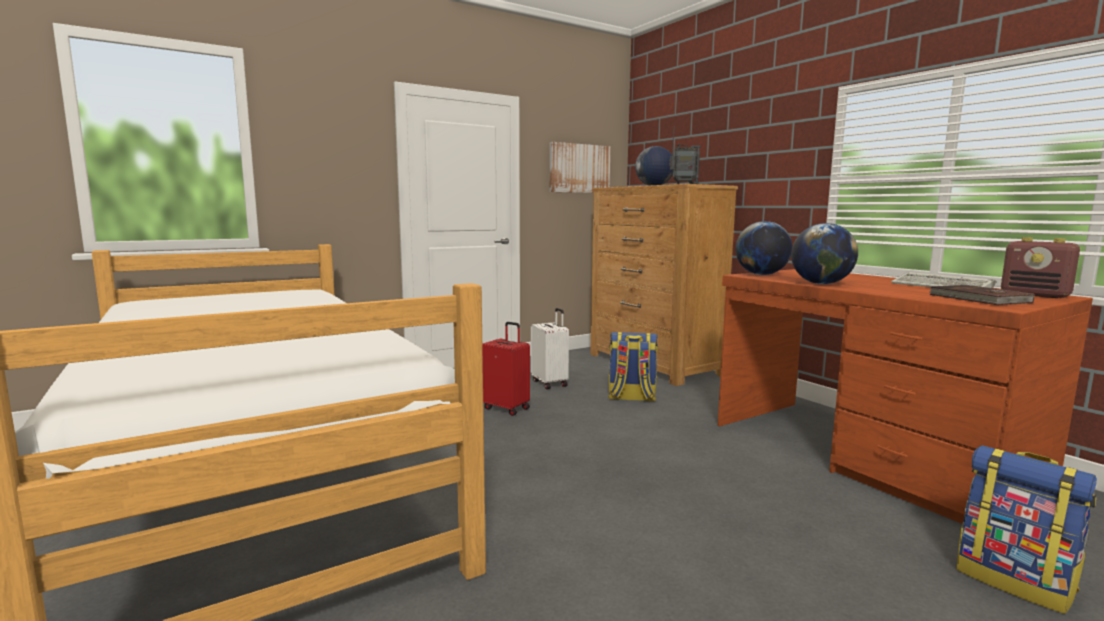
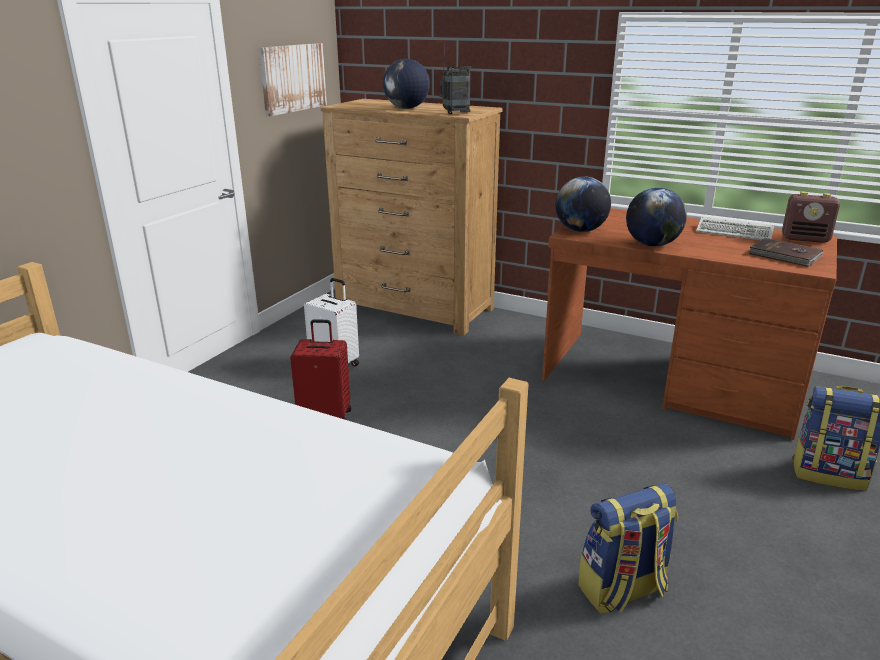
camera: 30 degrees left, 15 degrees up
(631, 398) = (437, 364): backpack -> backpack (622, 590)

